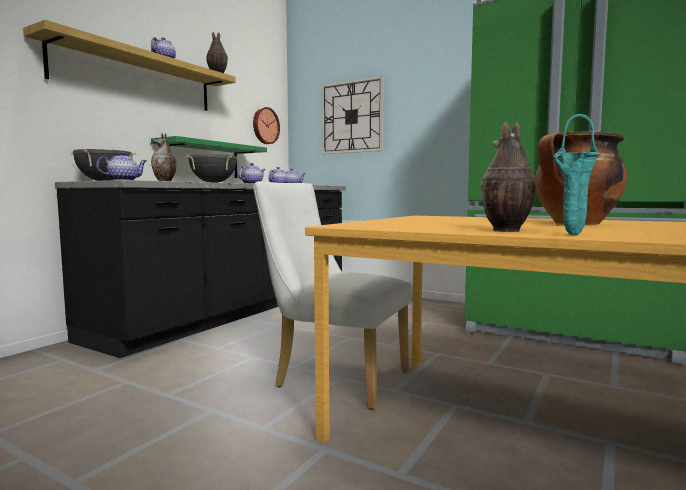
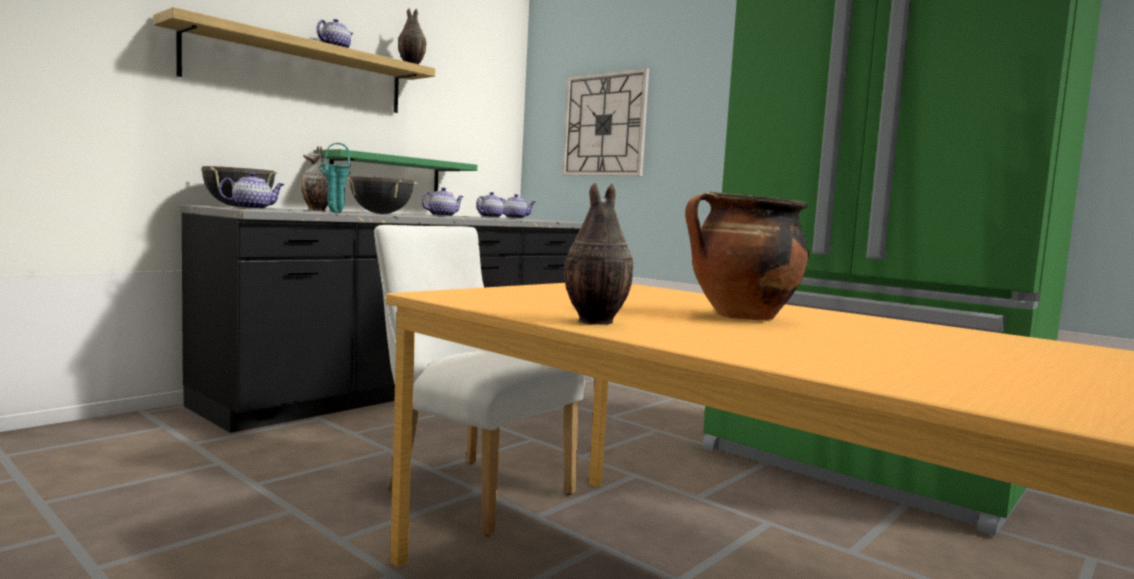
camera: 10 degrees right, 0 degrees up
(265, 126) = (485, 132): wall clock -> none
(571, 235) = (646, 336): turquoise vase -> turquoise vase (334, 212)

